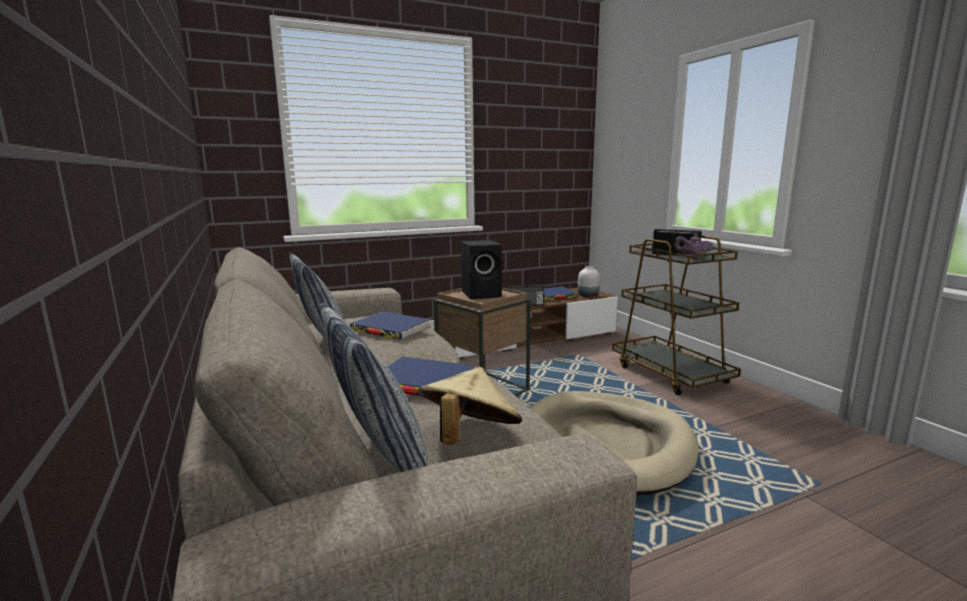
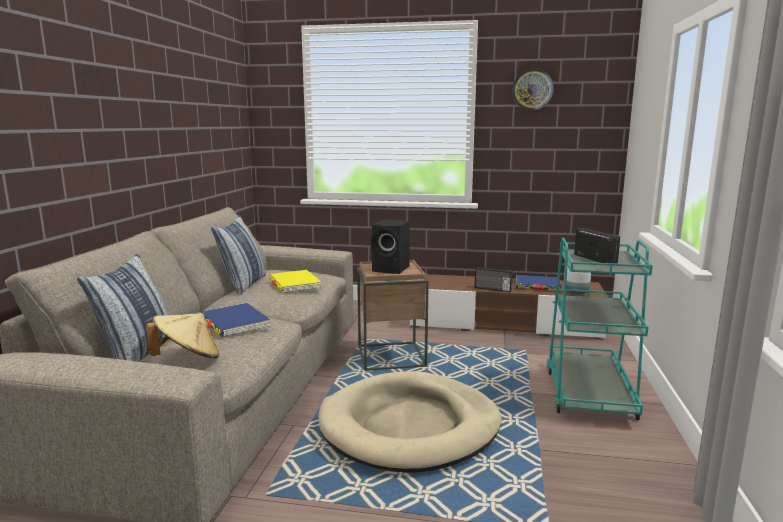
camera: 35 degrees right, 0 degrees up
(391, 329) = (294, 284): blue book -> yellow book
(521, 112) = (532, 89): none -> wall clock
(670, 374) = (589, 393): brown cart -> turquoise cart
(692, 259) = (594, 266): purple teapot -> none

